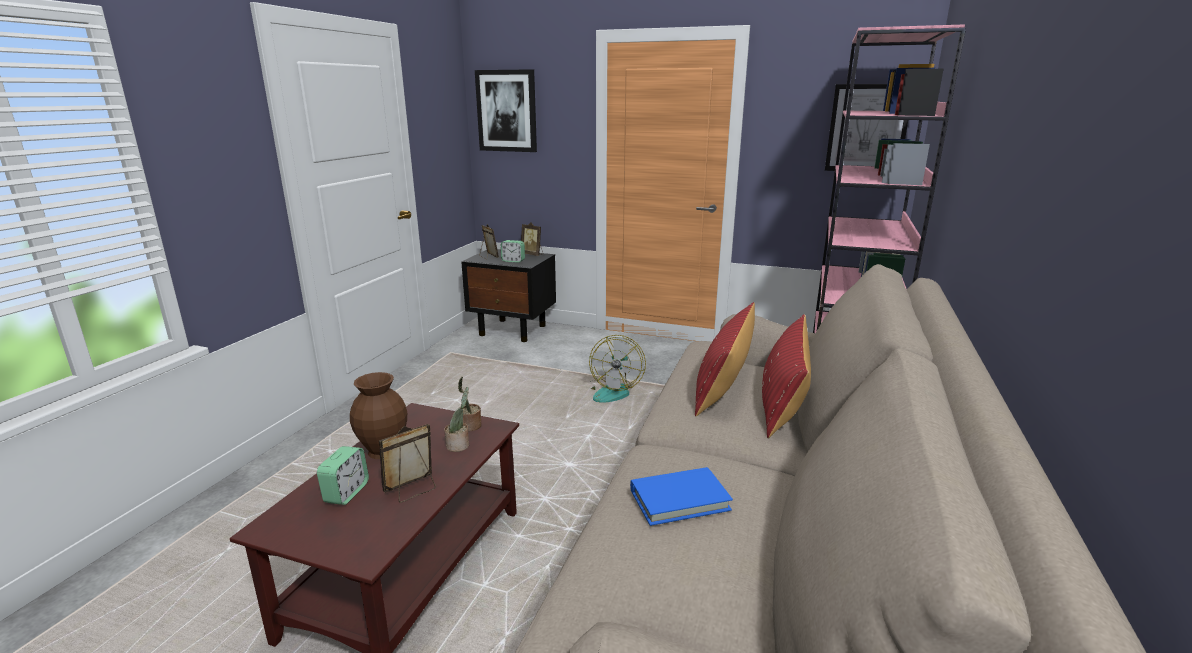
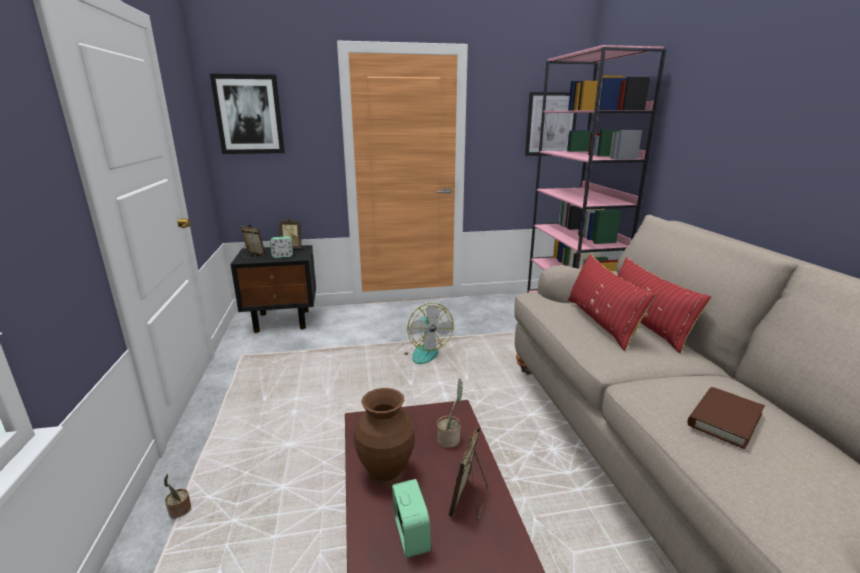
camera: 30 degrees left, 0 degrees up
(469, 426) = (433, 417): potted plant -> potted plant (179, 511)
(679, 500) = (724, 419): blue book -> brown book

